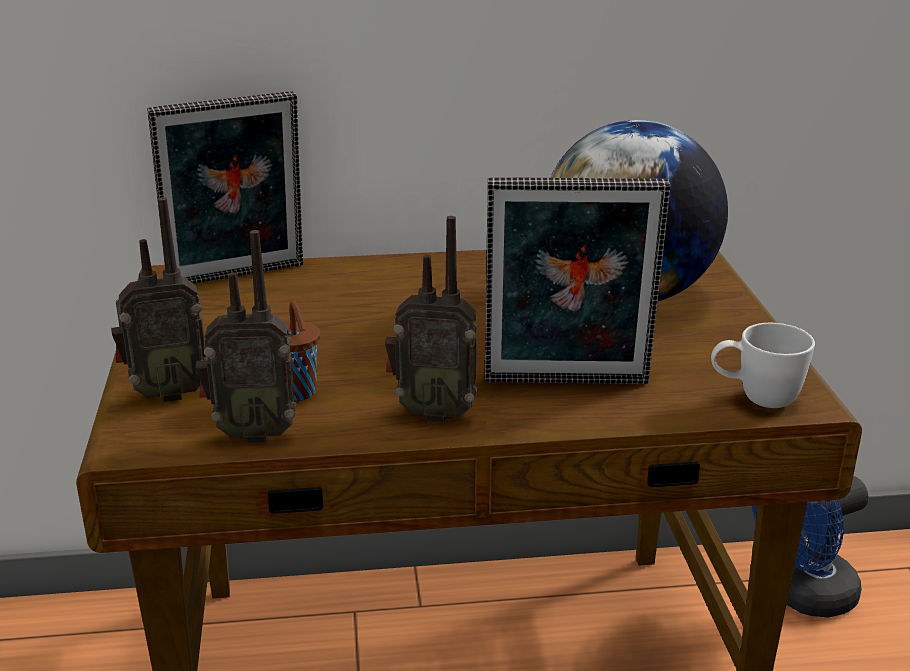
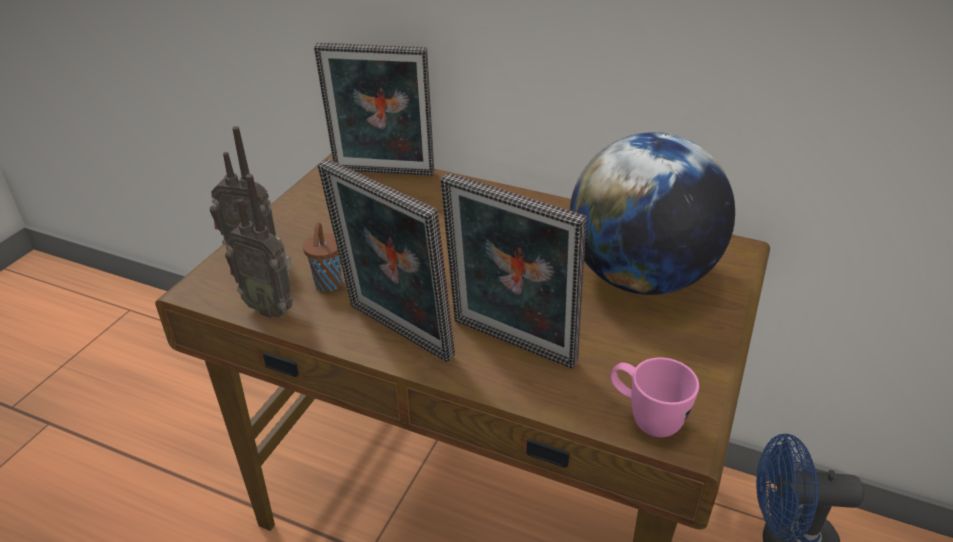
camera: 30 degrees right, 10 degrees up
(433, 412) = (395, 334): radio -> picture frame
(755, 399) = (645, 418): white mug -> pink mug

